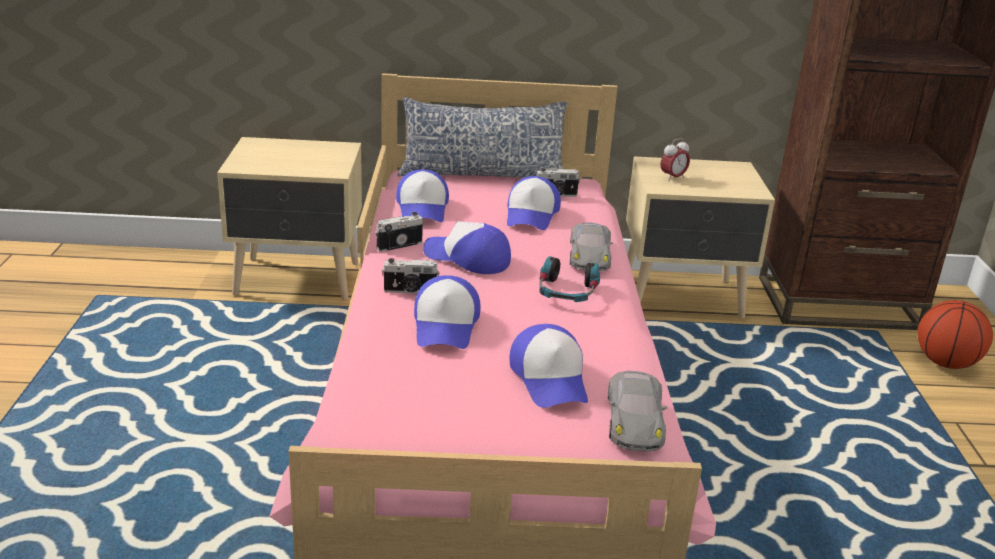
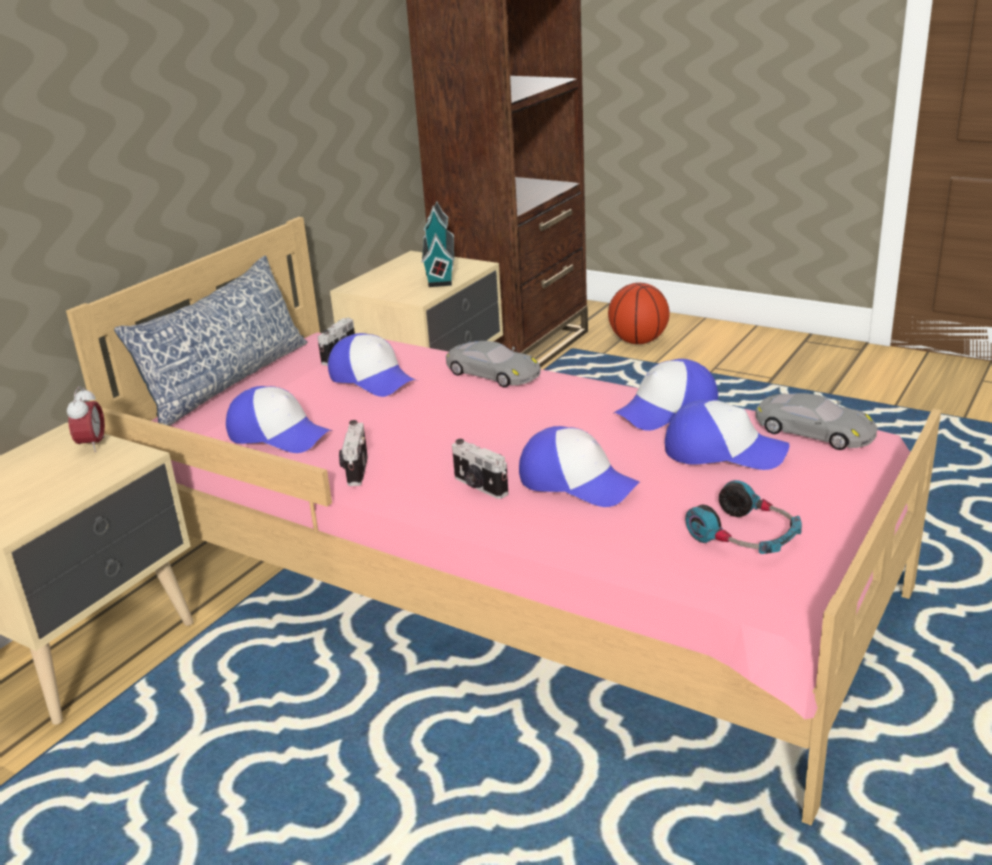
camera: 55 degrees left, 0 degrees up
(410, 291) = (479, 486): camera -> camera turned 105 degrees clockwise
(467, 259) = (436, 436): cap -> cap (667, 410)
(566, 292) = (561, 403): headphones -> headphones (745, 536)
(672, 178) = (404, 287): alarm clock -> alarm clock (92, 445)
(723, 182) = (440, 271): none -> toy house

